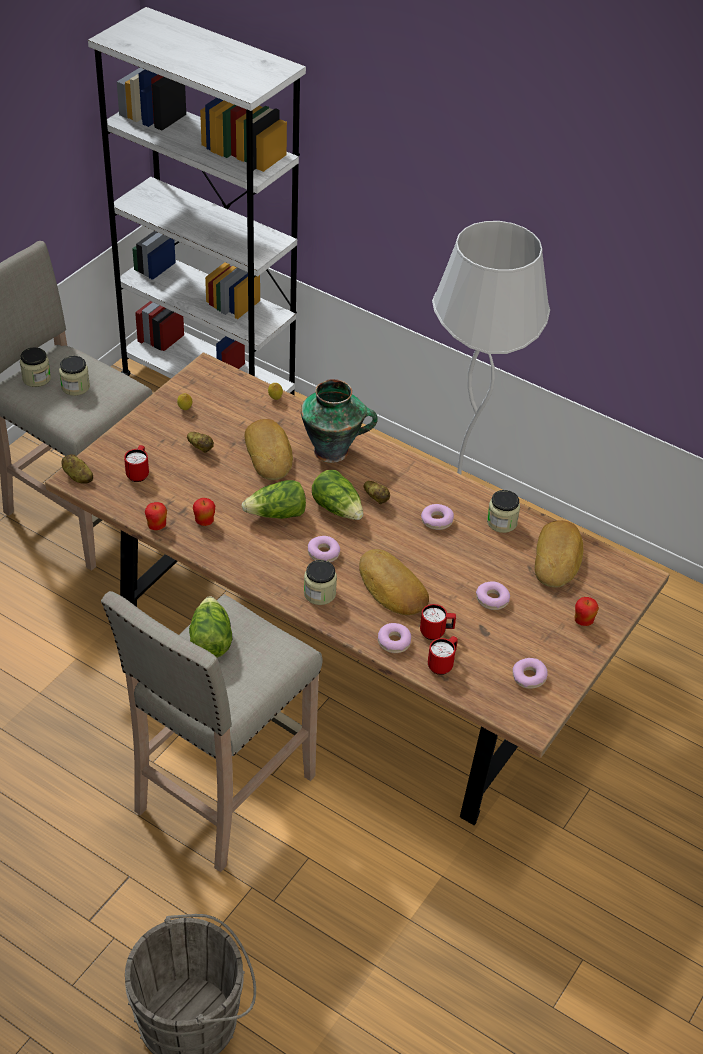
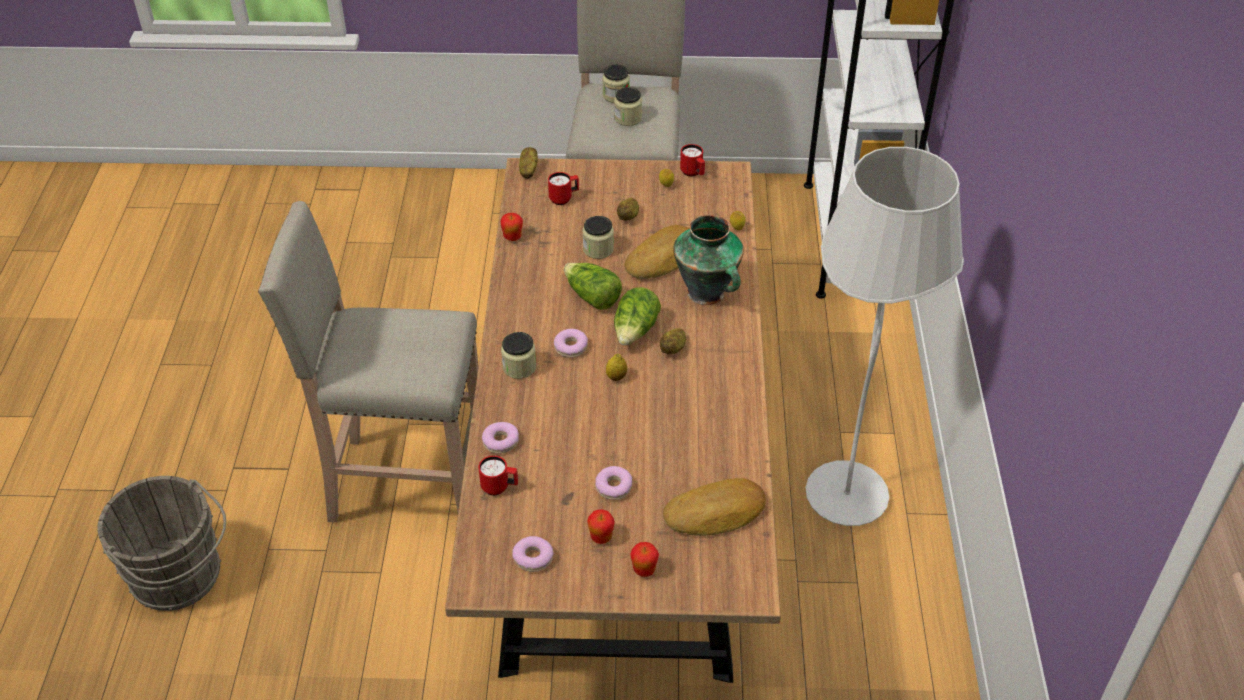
camera: 60 degrees right, 0 degrees up
(204, 522) = (542, 260): apple -> apple (601, 537)
(210, 640) = (407, 326): lettuce -> none
(379, 543) = (616, 377): none -> lemon
(391, 588) = (566, 410): bread -> none
(436, 632) = (536, 465): red mug -> red mug (693, 173)
(437, 521) = (683, 402): donut -> none
(501, 522) = (726, 449): jar -> jar (598, 249)

